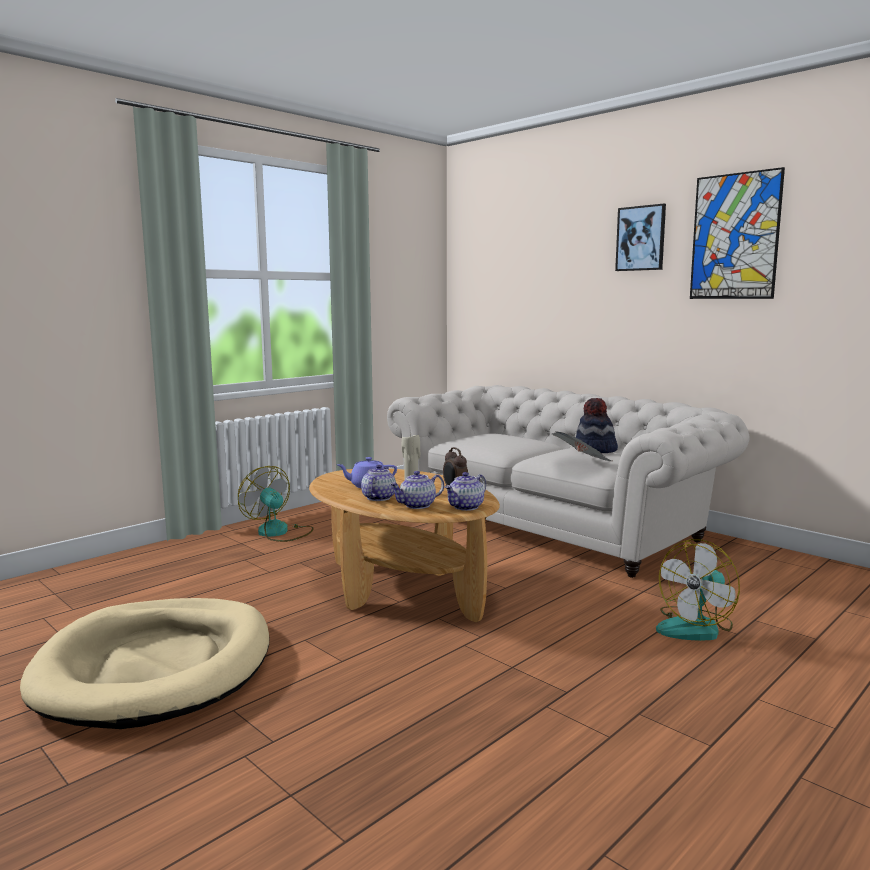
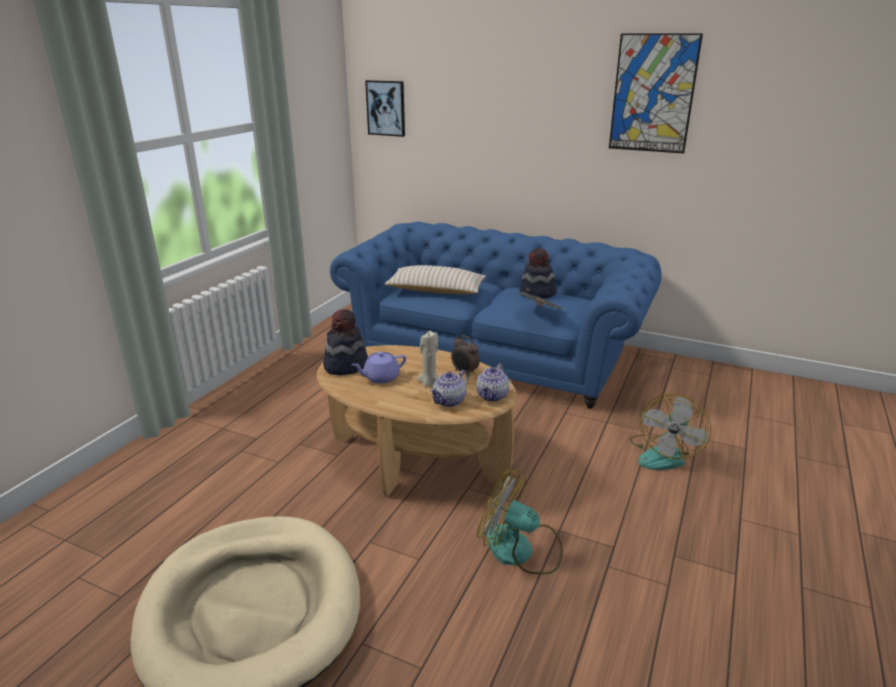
camera: 20 degrees left, 15 degrees up
(279, 532) = (251, 406): fan -> fan (520, 550)
(344, 476) = (345, 365): none -> hat
(378, 498) = (405, 395): teapot -> none
(487, 441) = (436, 290): none -> beige pillow
(554, 523) = (495, 352): white sofa -> blue sofa
(641, 238) = (562, 86): picture -> picture (386, 108)

